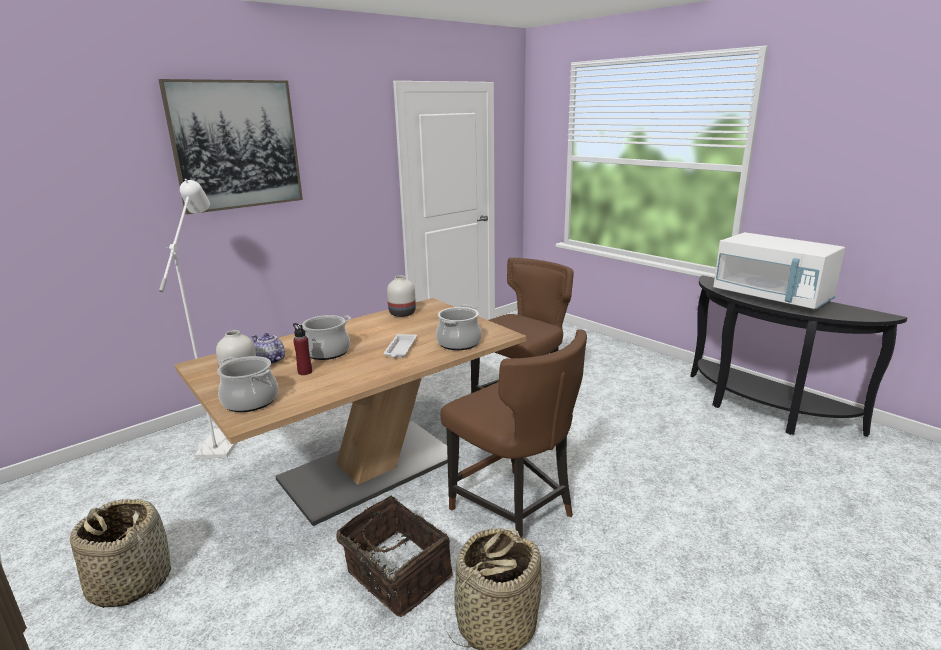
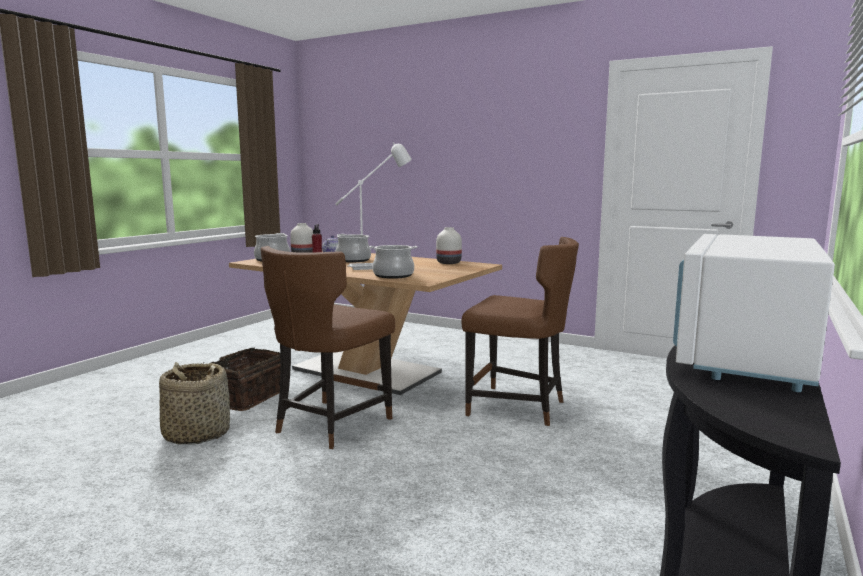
camera: 70 degrees right, 10 degrees down
(130, 582) = (237, 346): basket -> none
(236, 145) = (454, 124): picture -> none

